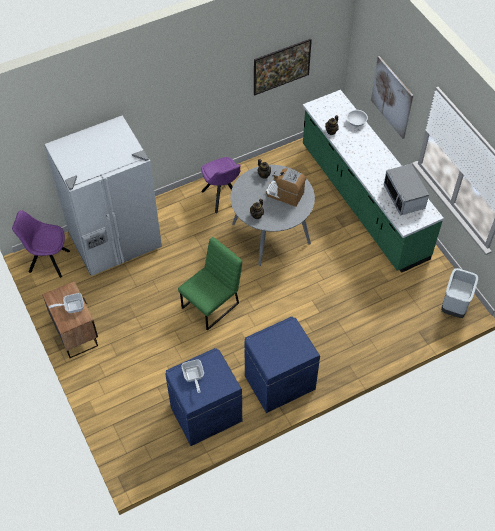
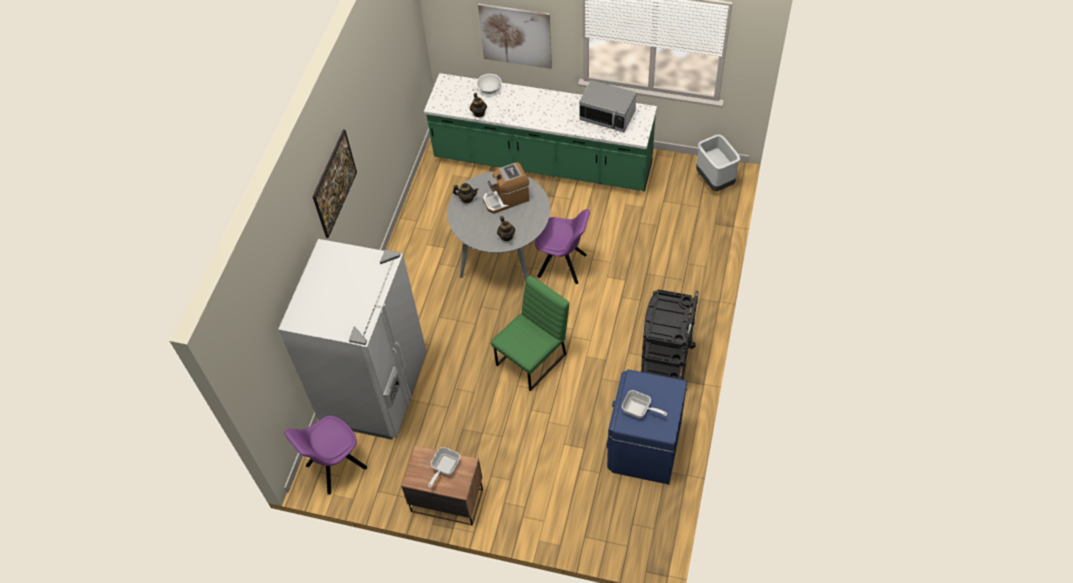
camera: 45 degrees left, 0 degrees up
(212, 304) = (533, 358): green chair -> green chair turned 45 degrees clockwise
(222, 197) = (420, 263): purple chair -> purple chair (562, 265)
(277, 380) = (665, 364): blue washing machine -> black cart
(281, 75) = (395, 93): picture -> picture (337, 194)

